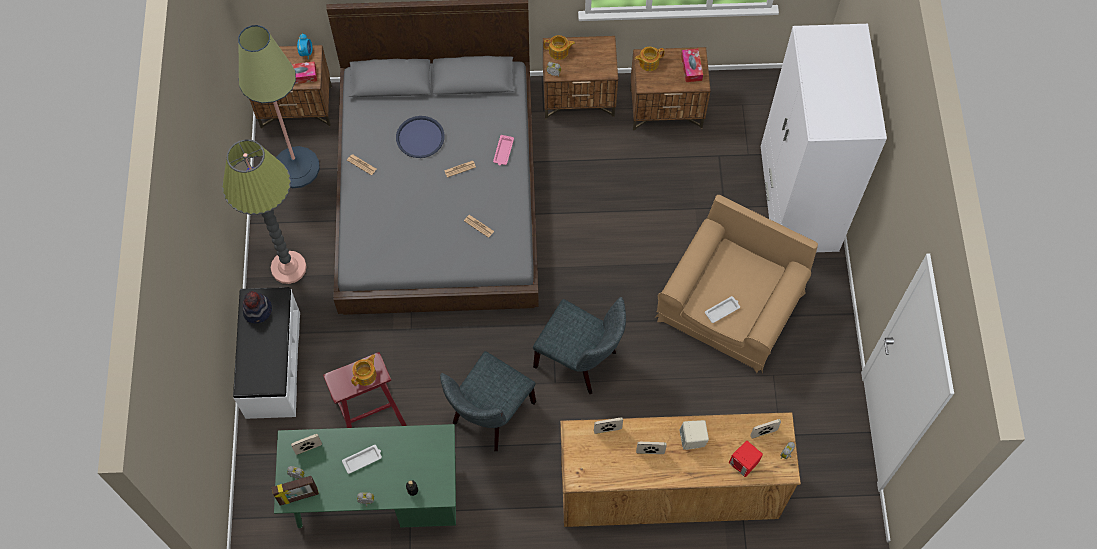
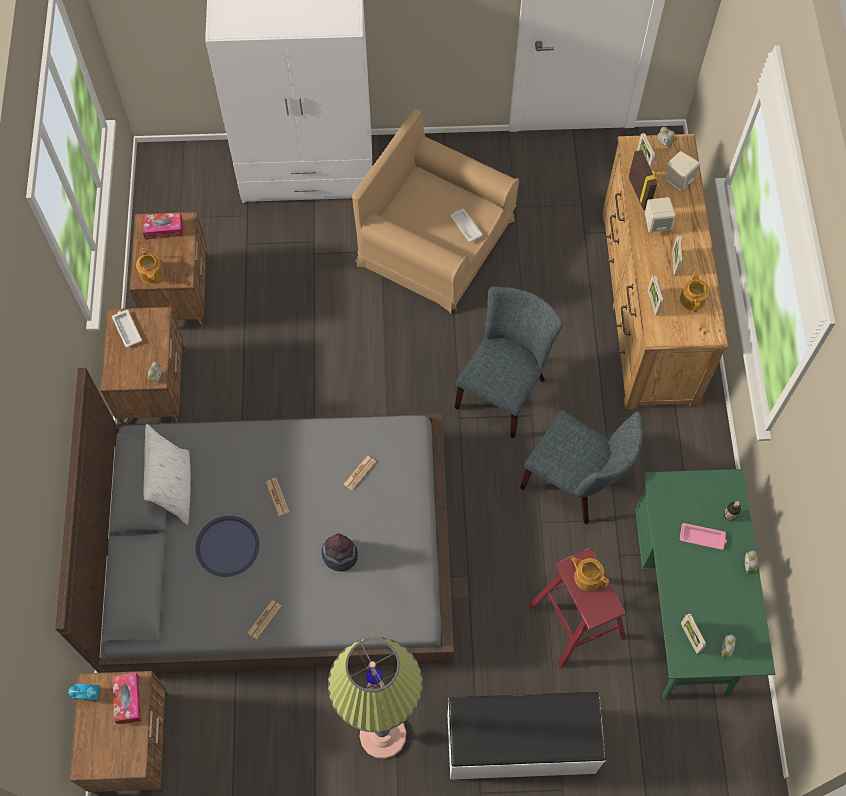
camera: 90 degrees left, 0 degrees up
(258, 311) = (485, 736): hat -> hat (340, 555)
(296, 167) = (231, 736): floor lamp -> none
(298, 497) = (752, 645): picture frame -> picture frame (639, 192)
(363, 459) = (698, 572): white tray -> white tray (127, 329)
(469, 100) = (174, 488): none -> white pillow
(503, 152) = (255, 446): pink tray -> pink tray (702, 537)
(559, 52) = (124, 371): teapot -> teapot (692, 299)
(744, 463) = (678, 180): red speaker -> beige speaker

